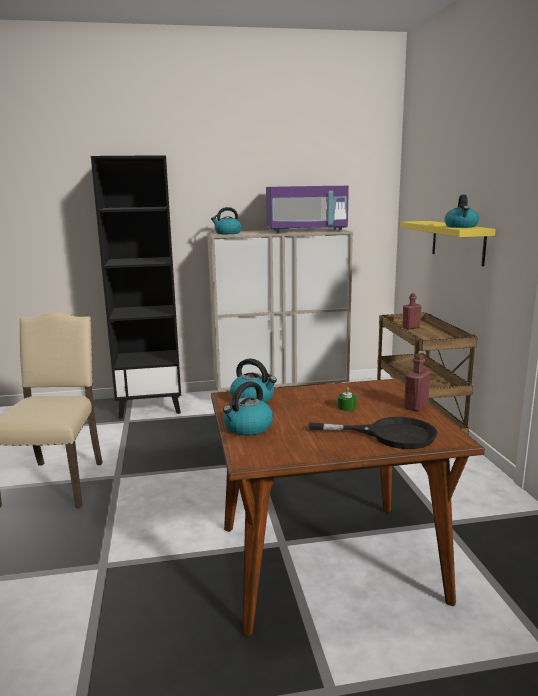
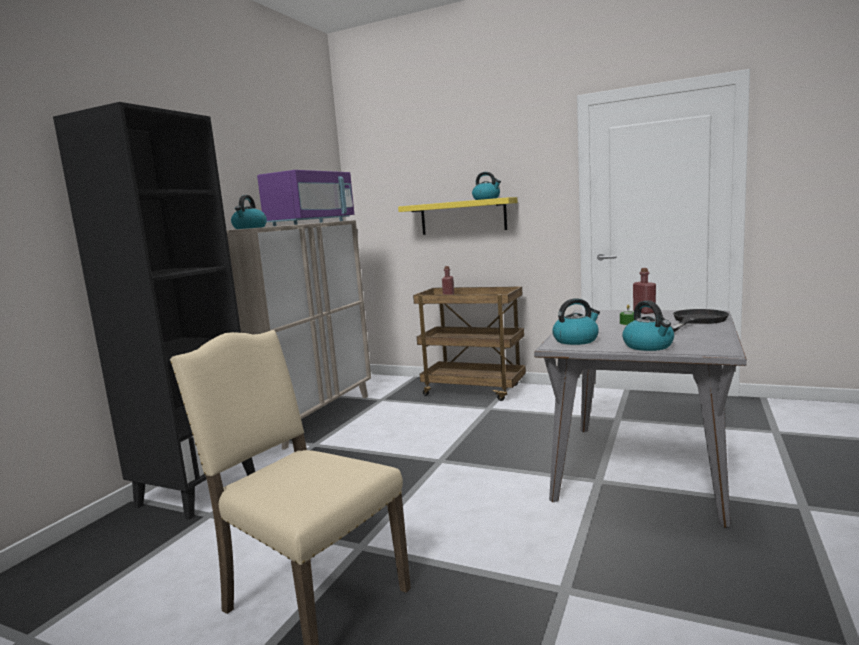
camera: 55 degrees left, 5 degrees down
(329, 562) = (641, 469): brown dining table -> grey dining table

